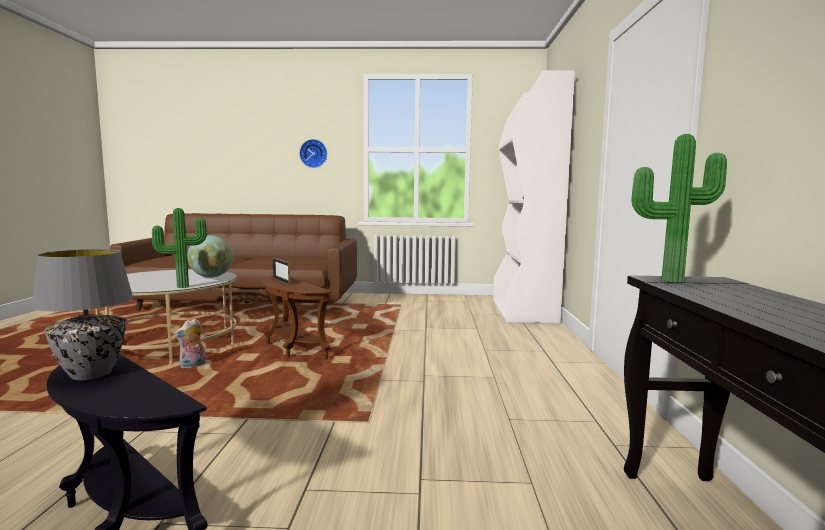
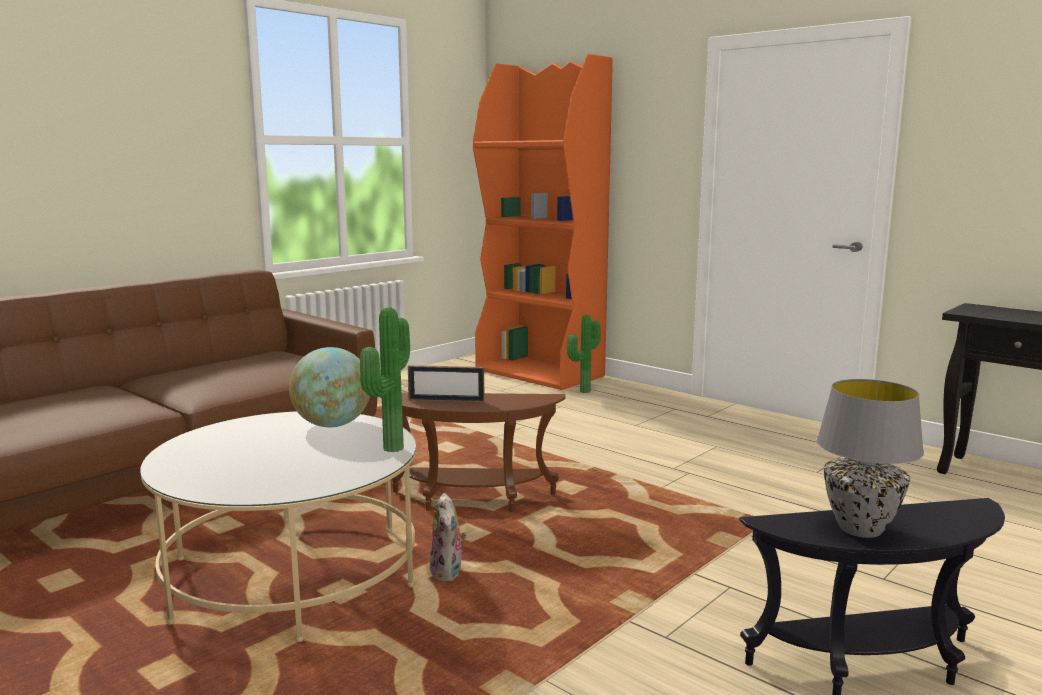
camera: 50 degrees left, 5 degrees up
(314, 153) = (163, 147): wall clock -> none
(524, 312) = (540, 373): white bookcase -> orange bookcase
(669, 279) = (971, 311): potted plant -> potted plant (583, 391)

